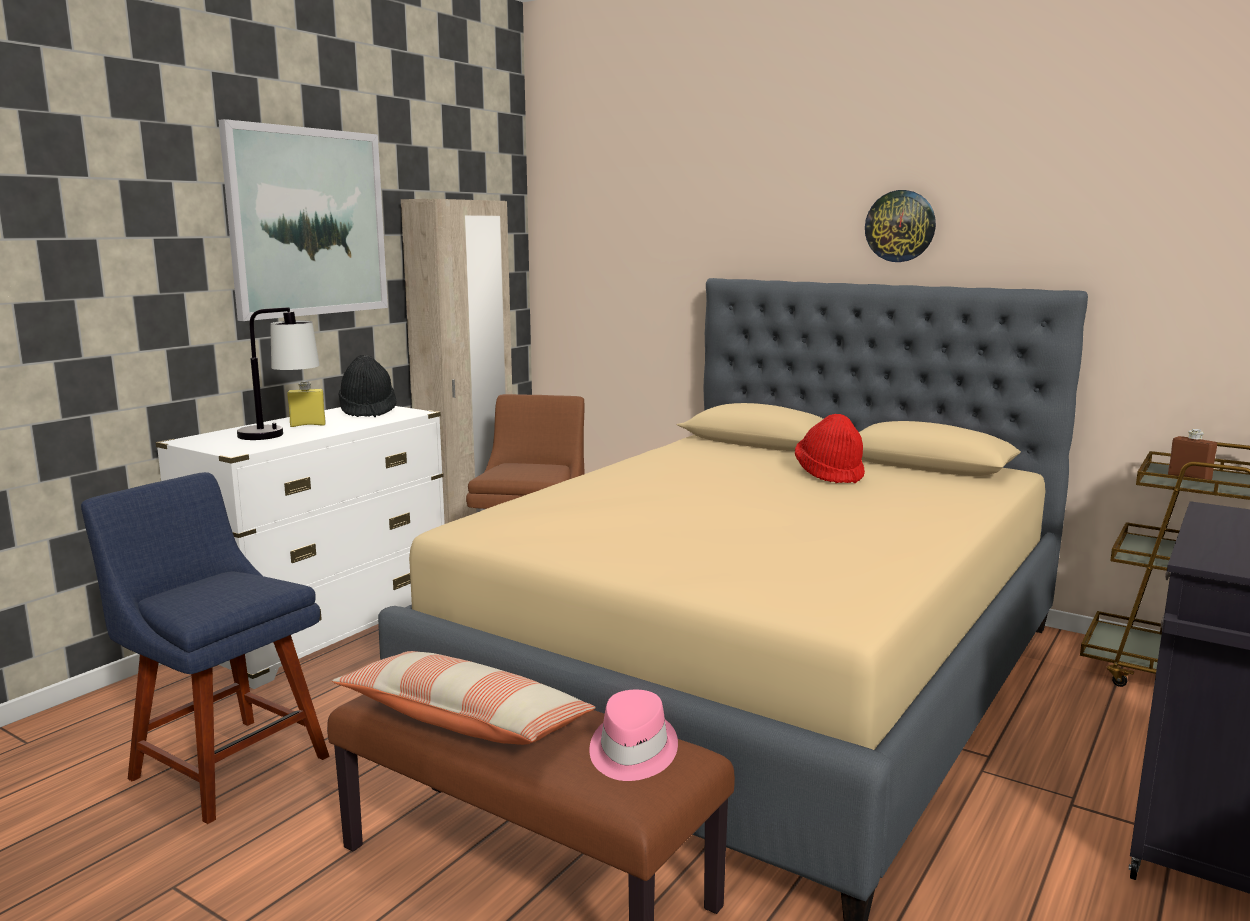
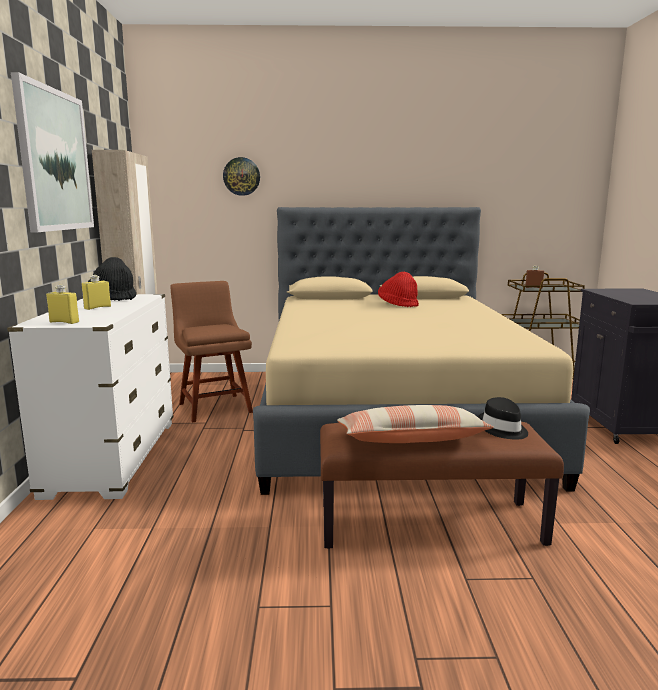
camera: 35 degrees left, 0 degrees up
(217, 443) = (64, 322): none -> yellow bottle
(224, 764) = (174, 541): blue chair -> none
(281, 436) = (99, 314): table lamp -> none
(631, 752) = (502, 429): pink hat -> black hat
(900, 226) = (386, 176): wall clock -> wall clock (241, 176)

